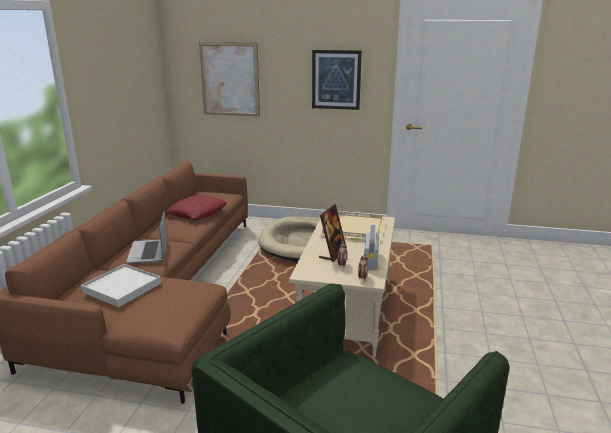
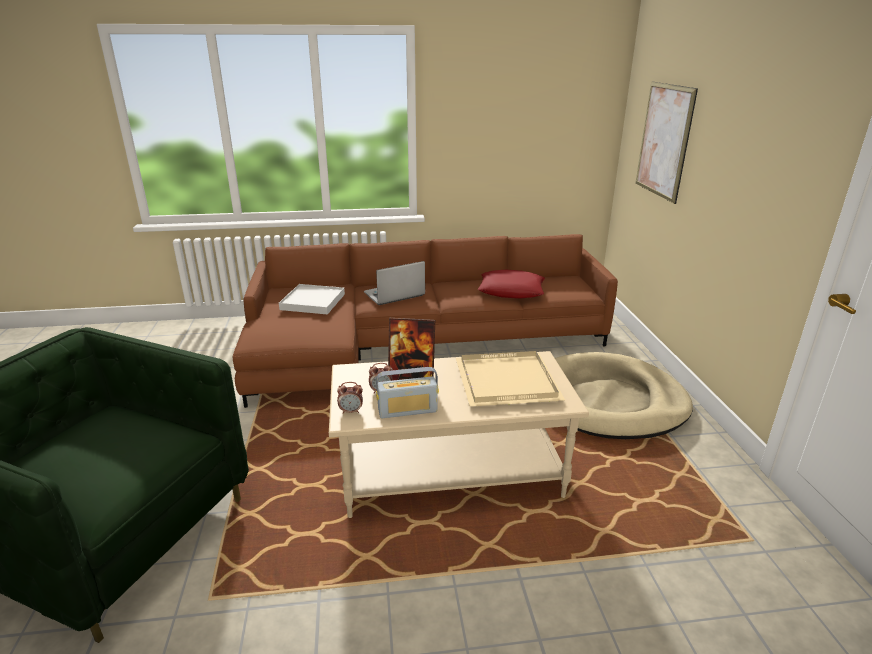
camera: 70 degrees right, 5 degrees up
(336, 79) = (765, 169): picture -> none

